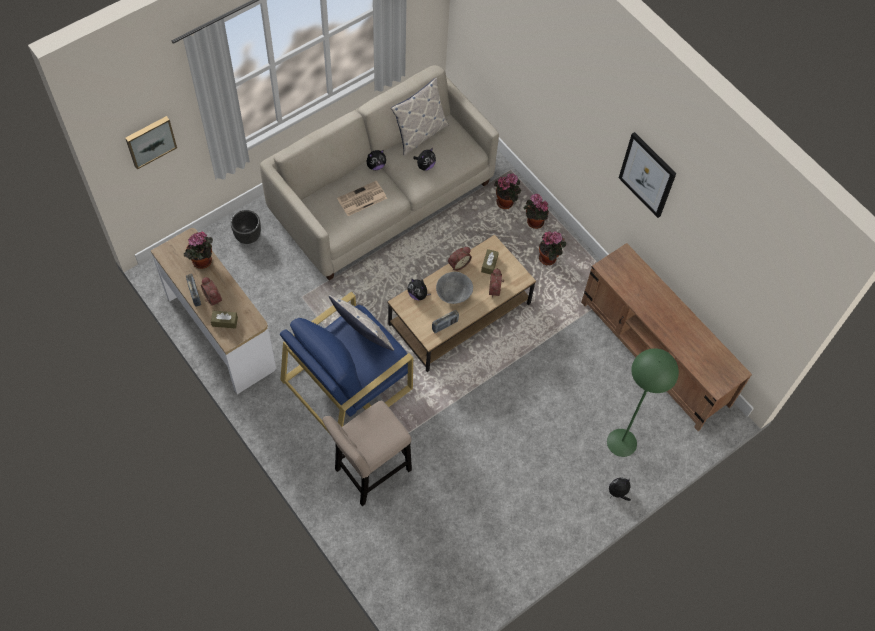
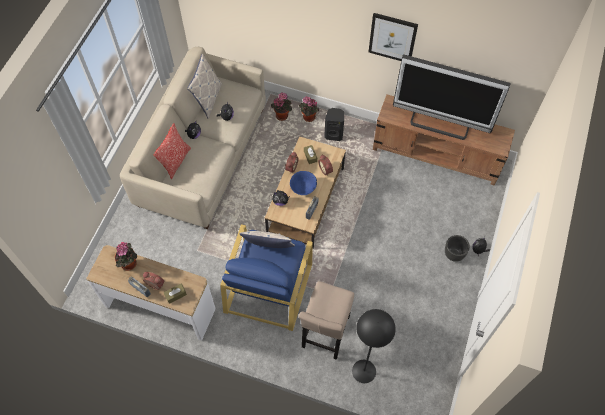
camera: 30 degrees left, 0 degrees up
(150, 141) = (45, 199): picture -> none
(248, 236) = (131, 232): black planter -> black planter (453, 254)
(335, 183) = (176, 161): none -> pillow
(361, 199) = (201, 161): newspaper -> none
(382, 538) = (364, 371): none -> black floor lamp
(453, 296) = (303, 189): grey bowl -> blue bowl
(549, 258) = (334, 134): potted plant -> black speaker
(621, 442) = (458, 219): green floor lamp -> none
(665, 313) = (440, 123): none -> television

